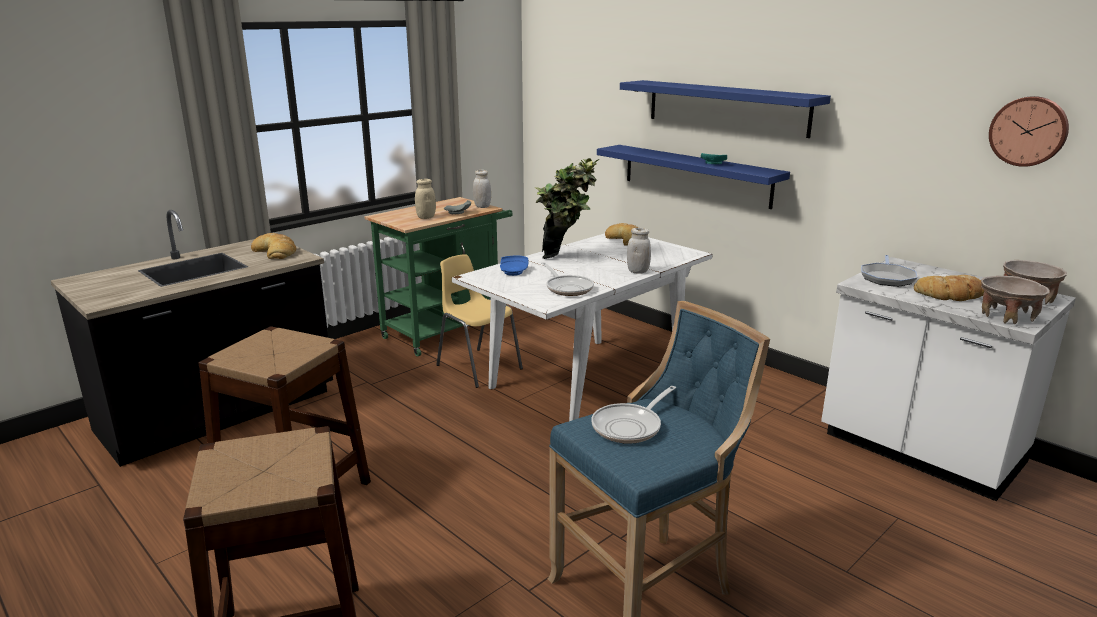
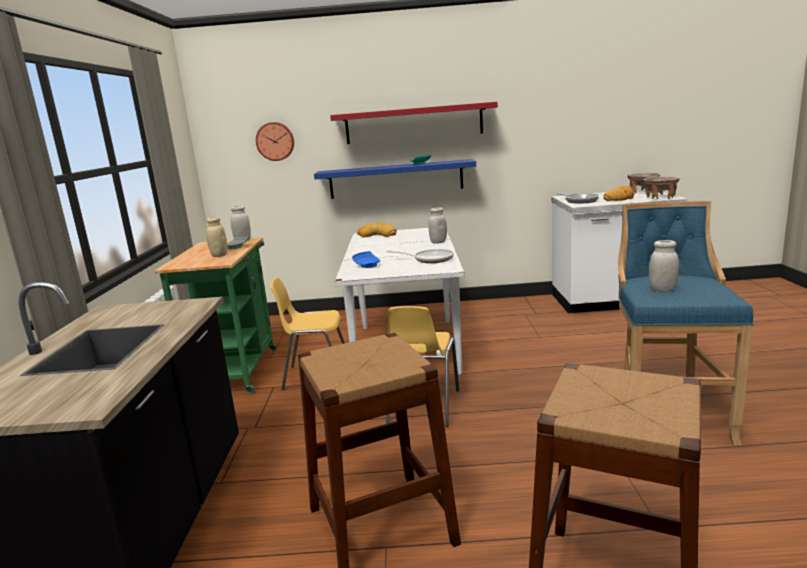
camera: 45 degrees left, 5 degrees down
(276, 252) = (153, 309): bread -> none
(483, 439) = (422, 407): none -> yellow chair
(566, 258) = (375, 251): potted plant -> none
(630, 426) = (662, 290): frying pan -> white jar
(726, 107) = (414, 123): blue shelf -> red shelf
(1028, 131) = (612, 103): wall clock -> wall clock (275, 141)

